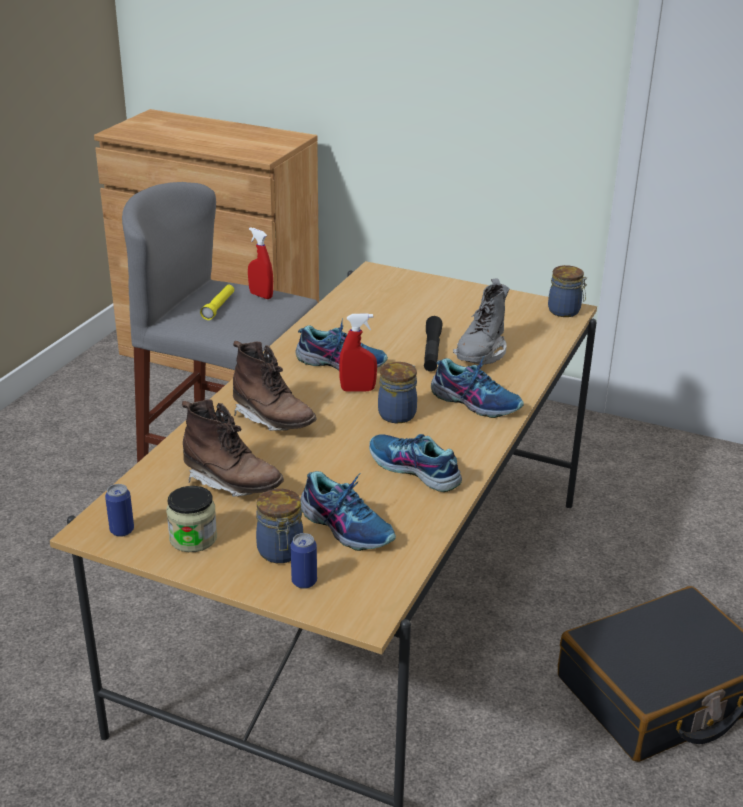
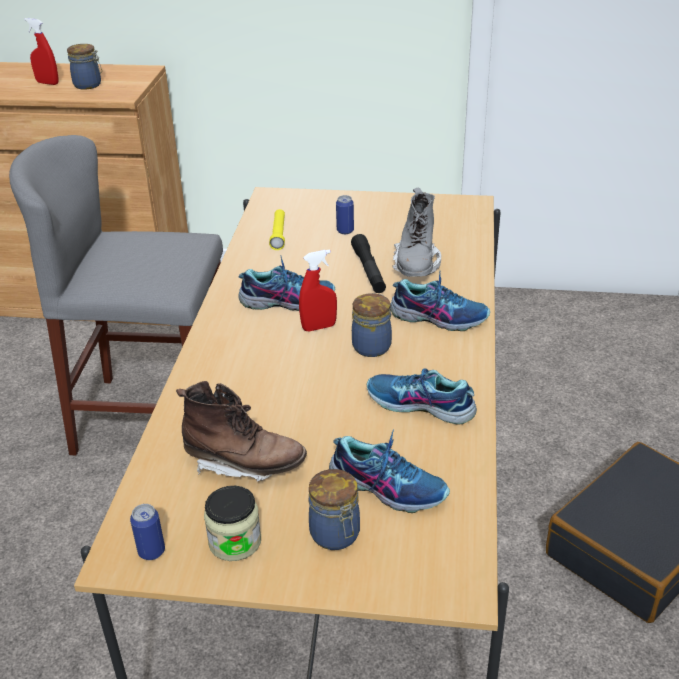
camera: 15 degrees left, 5 degrees up
(218, 307) = (126, 261): yellow flashlight -> yellow flashlight (278, 235)
(261, 295) = (164, 240): red spray bottle -> red spray bottle (47, 83)
(273, 420) = (251, 379): brown boot -> none
(304, 581) = (378, 565): can -> can (345, 231)
(565, 311) = (469, 206): jar -> jar (89, 85)

